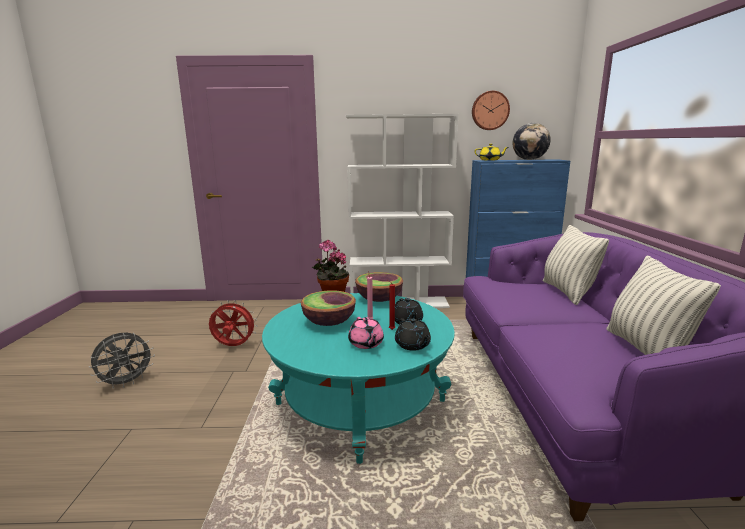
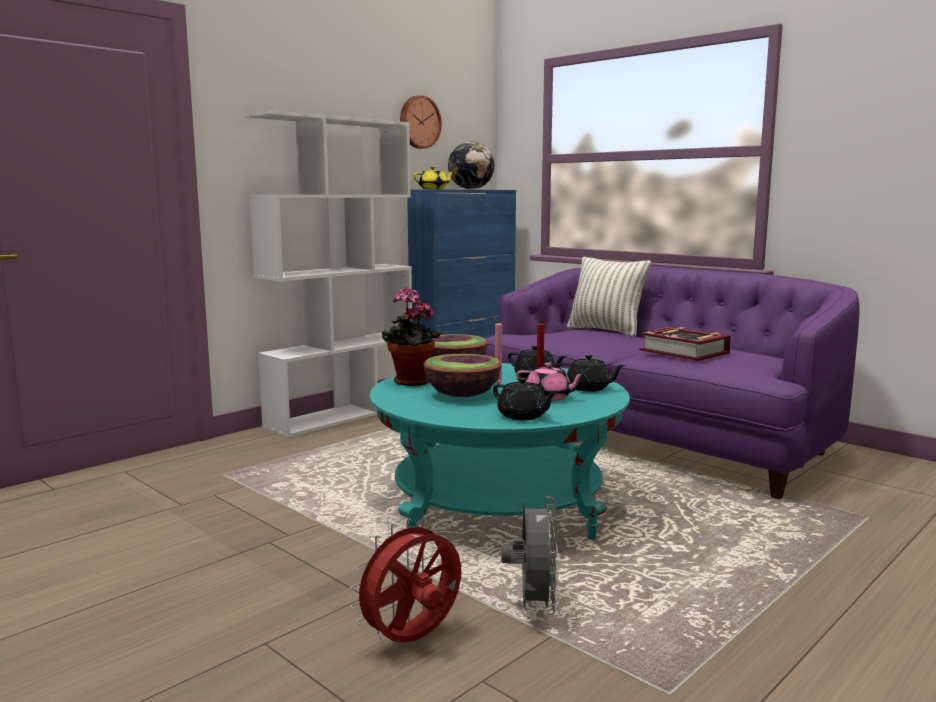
camera: 45 degrees left, 5 degrees down
(126, 382) = (105, 620): grey fan -> grey fan (533, 606)
(233, 346) = (198, 522): red fan -> red fan (412, 640)
(311, 353) = (523, 416): none -> black teapot
(565, 336) = (684, 352): none -> book
(646, 350) = (739, 350): pillow -> none

